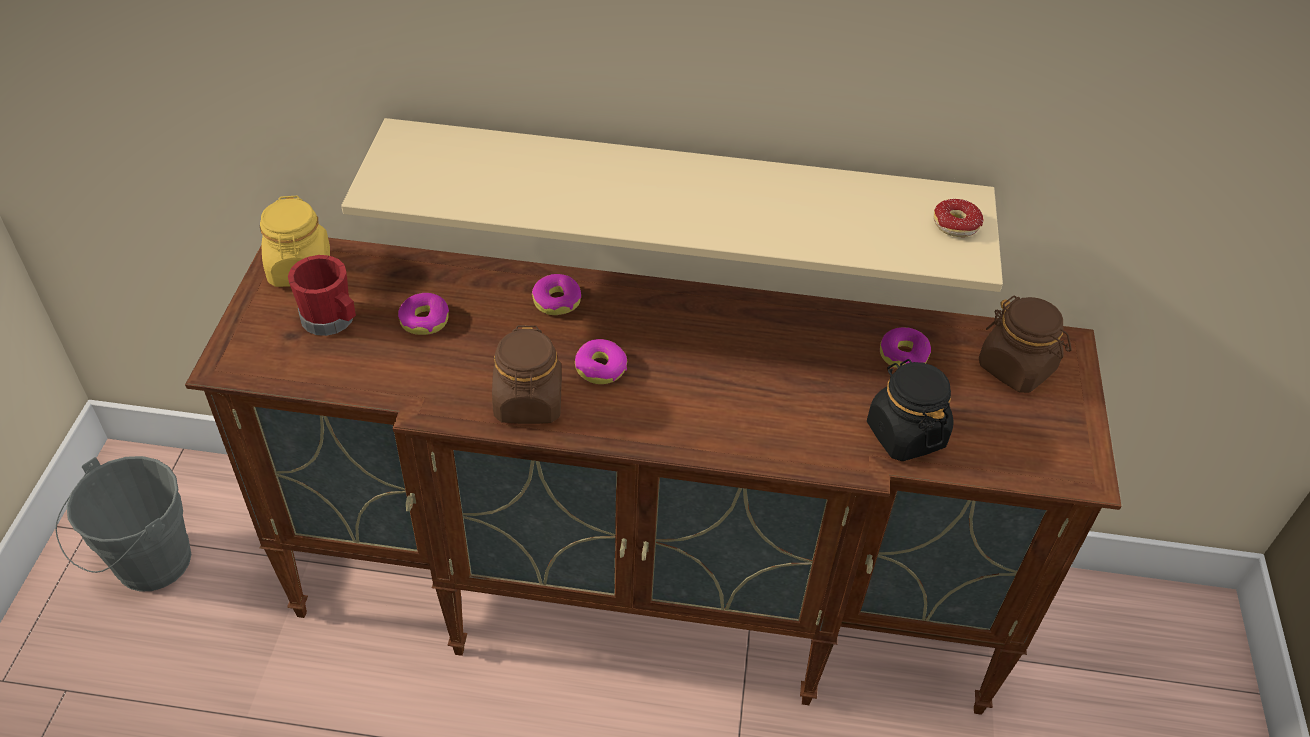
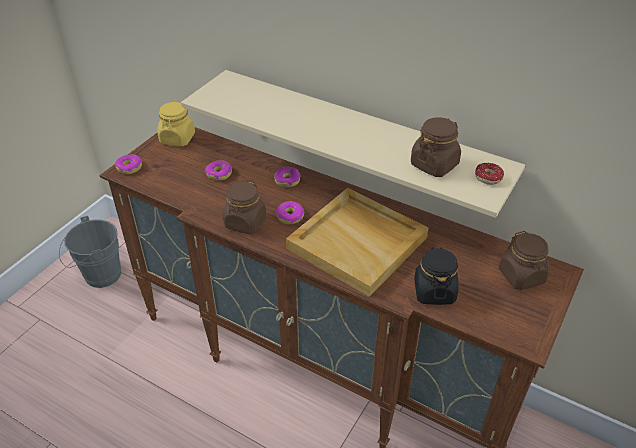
camera: 25 degrees right, 5 degrees down
(332, 321) = (177, 164): red mug -> none
(742, 384) = (358, 243): none -> beige tray
(861, 222) = (434, 164): none -> brown jar
(903, 355) = (457, 252): donut -> donut (129, 167)

